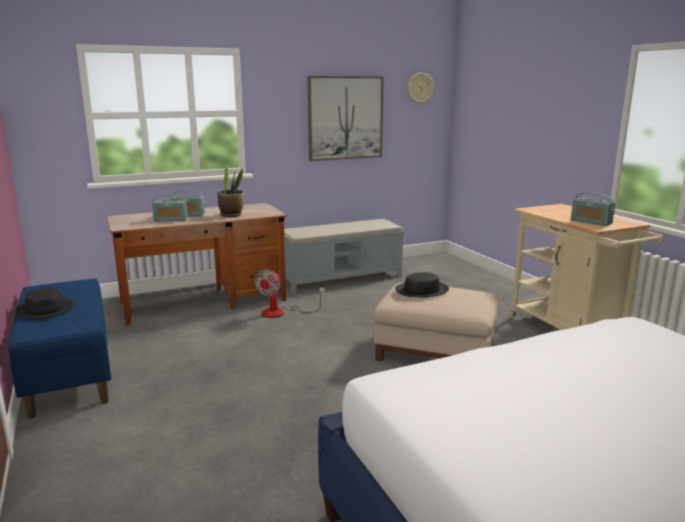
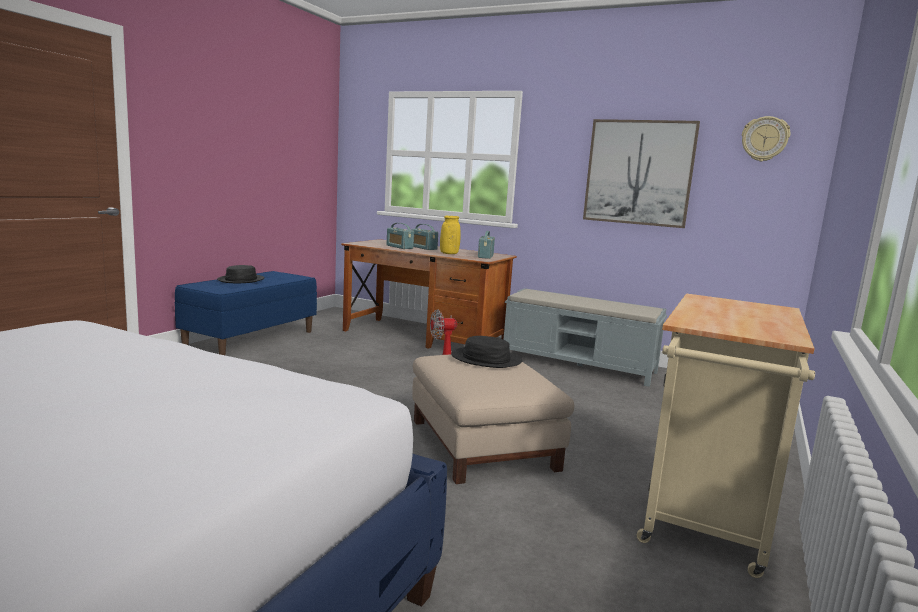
camera: 50 degrees right, 5 degrees down
(231, 215) = (449, 253): potted plant -> yellow vase
(591, 222) = (716, 320): radio -> radio (485, 256)

